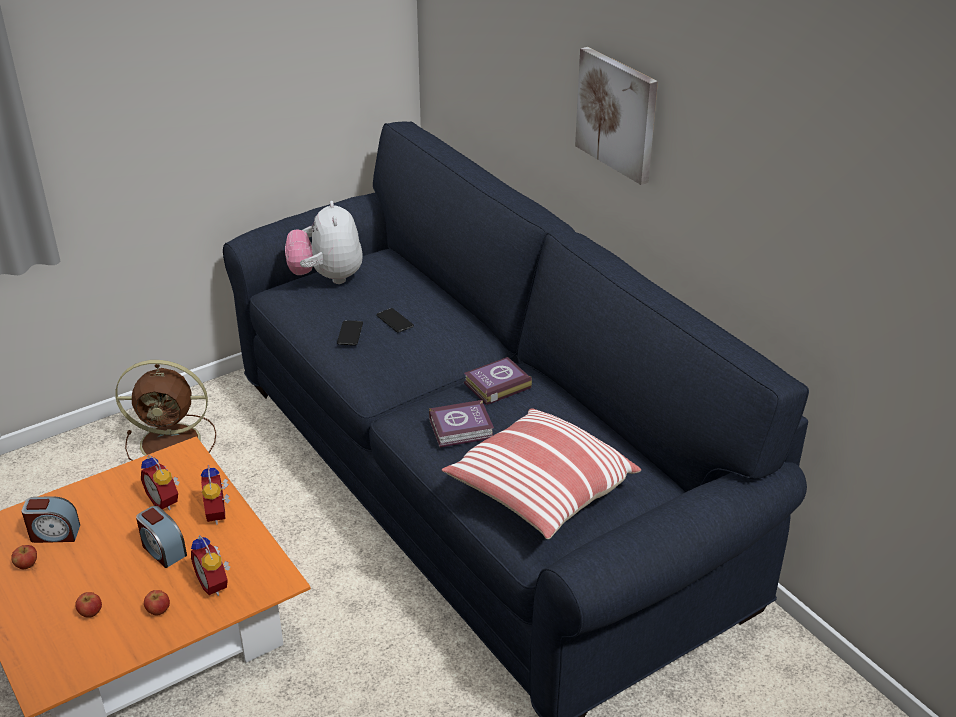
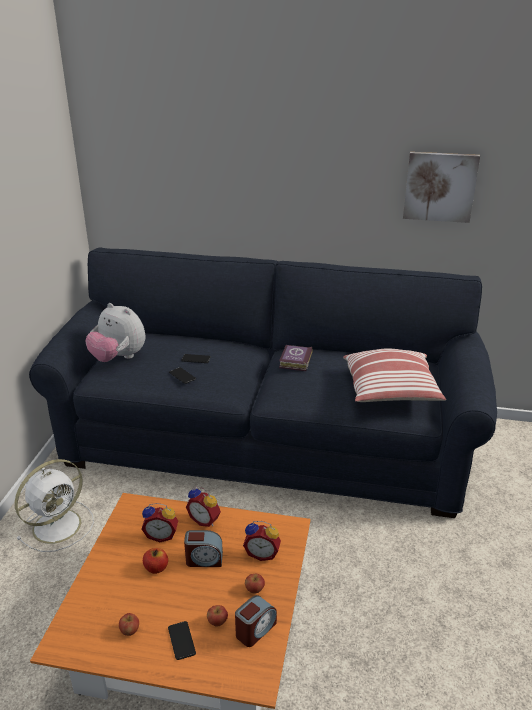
camera: 45 degrees left, 5 degrees down
(46, 605) = (181, 640): none -> phone
(54, 534) = (118, 601): alarm clock -> alarm clock (255, 630)
(118, 527) = (156, 568): none -> apple
(173, 442) = (59, 525): brown fan -> white fan
(463, 429) = (315, 386): book -> none
(618, 114) = (295, 180): picture -> picture (440, 186)

